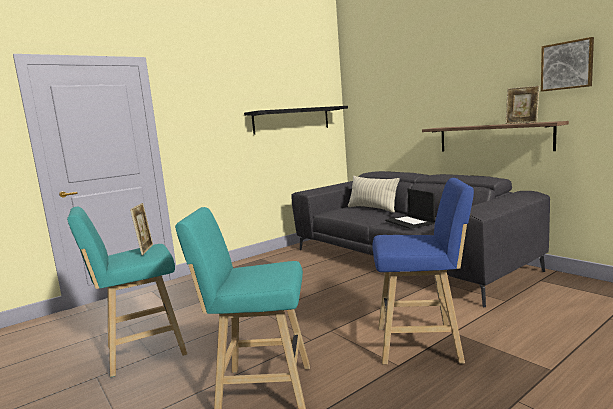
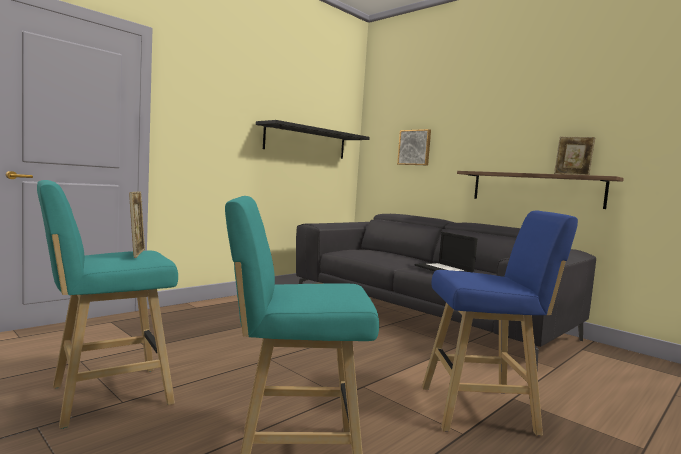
camera: 10 degrees left, 5 degrees down
(372, 209) = (391, 253): pillow -> none
(567, 65) = (627, 119): picture -> picture (414, 147)

